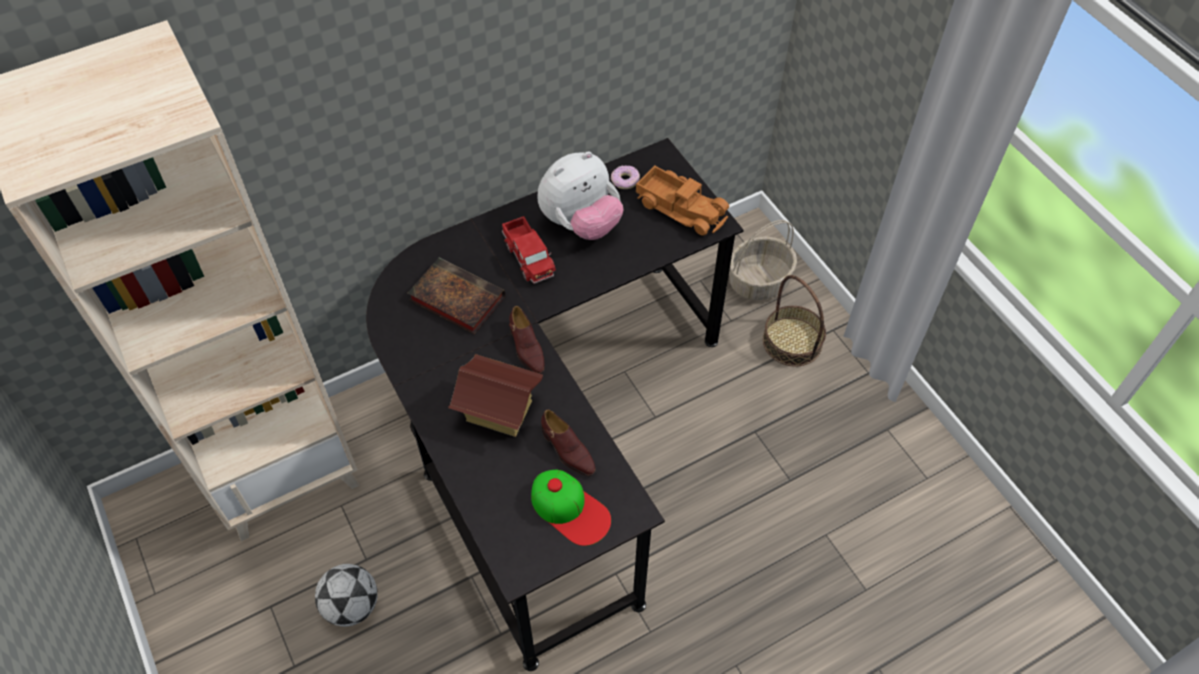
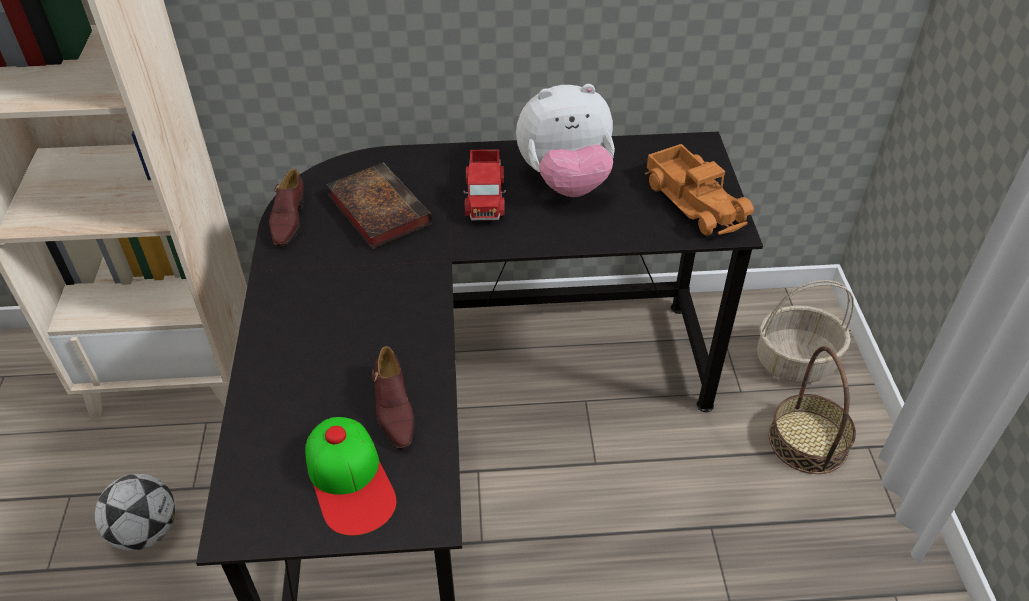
camera: 25 degrees right, 10 degrees down
(499, 411) = (343, 337): toy house -> none
(526, 348) = (421, 283): brown shoe -> brown shoe (288, 220)
(625, 181) = (643, 157): donut -> none

